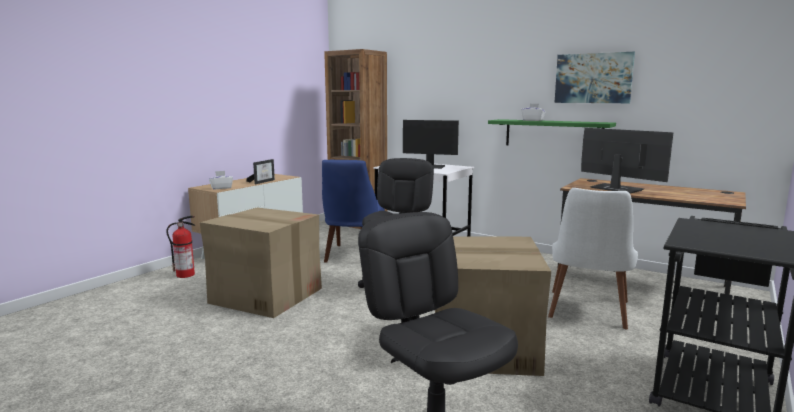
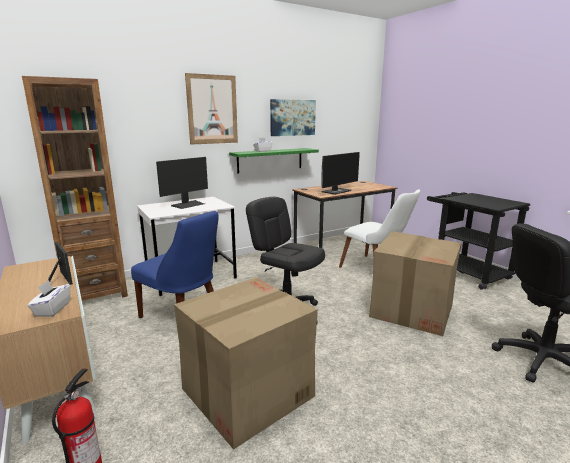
camera: 65 degrees left, 5 degrees up
(484, 71) = (212, 109): none -> picture
(615, 189) = (336, 191): monitor -> monitor turned 150 degrees clockwise

